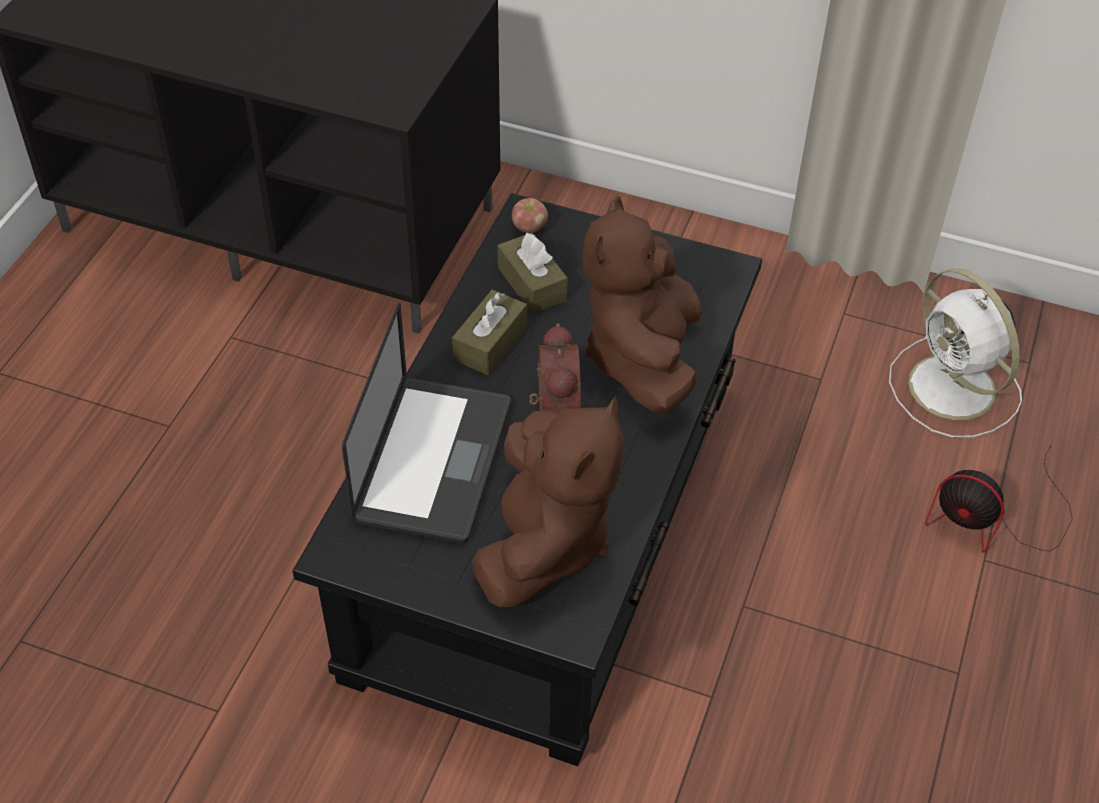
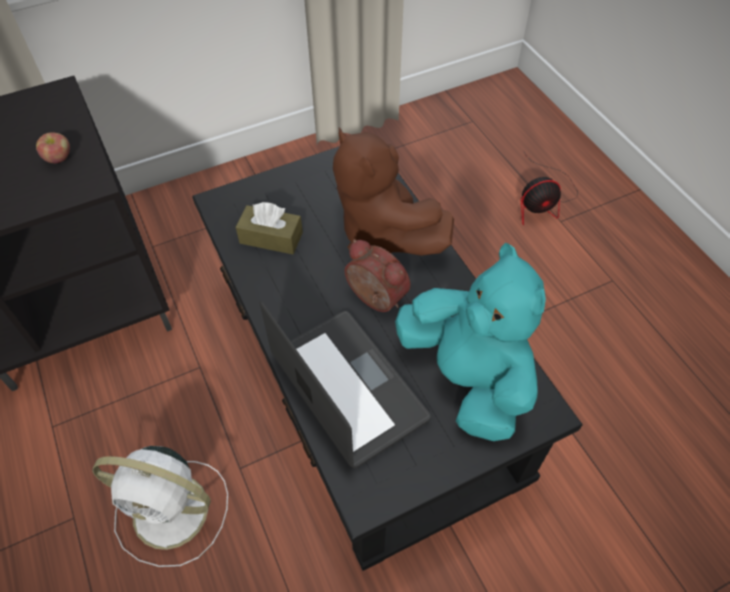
camera: 45 degrees left, 5 degrees up
(490, 343) = (290, 290): brown tissue box -> none
(529, 228) = (229, 207): apple -> apple (59, 158)
(544, 543) = (467, 378): brown plush toy -> turquoise plush toy
(954, 390) = (459, 155): white fan -> white fan (174, 512)

